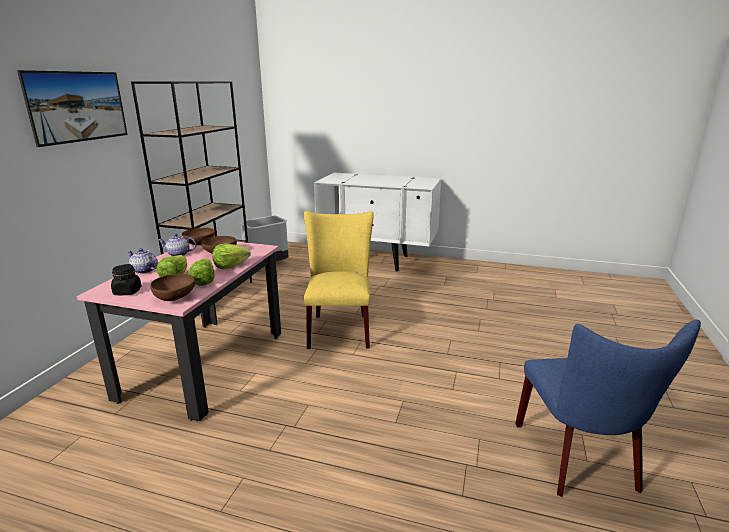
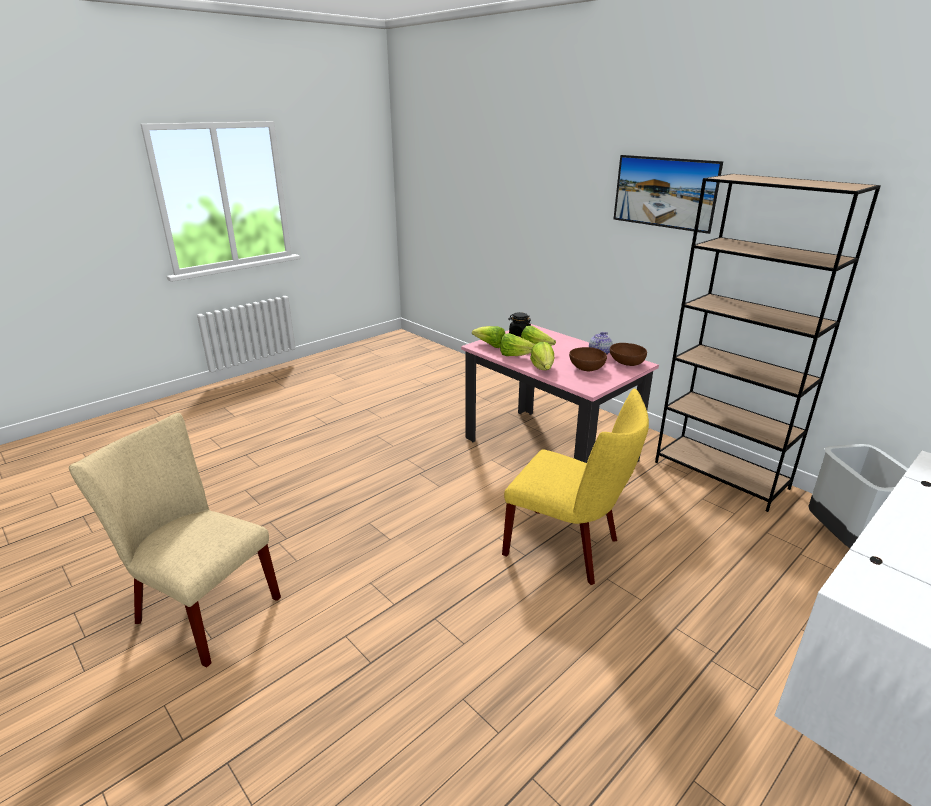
camera: 120 degrees right, 5 degrees up
(144, 271) = (562, 340): teapot -> none
(175, 297) = (490, 345): brown bowl -> lettuce
(579, 461) = (200, 608): blue chair -> beige chair

